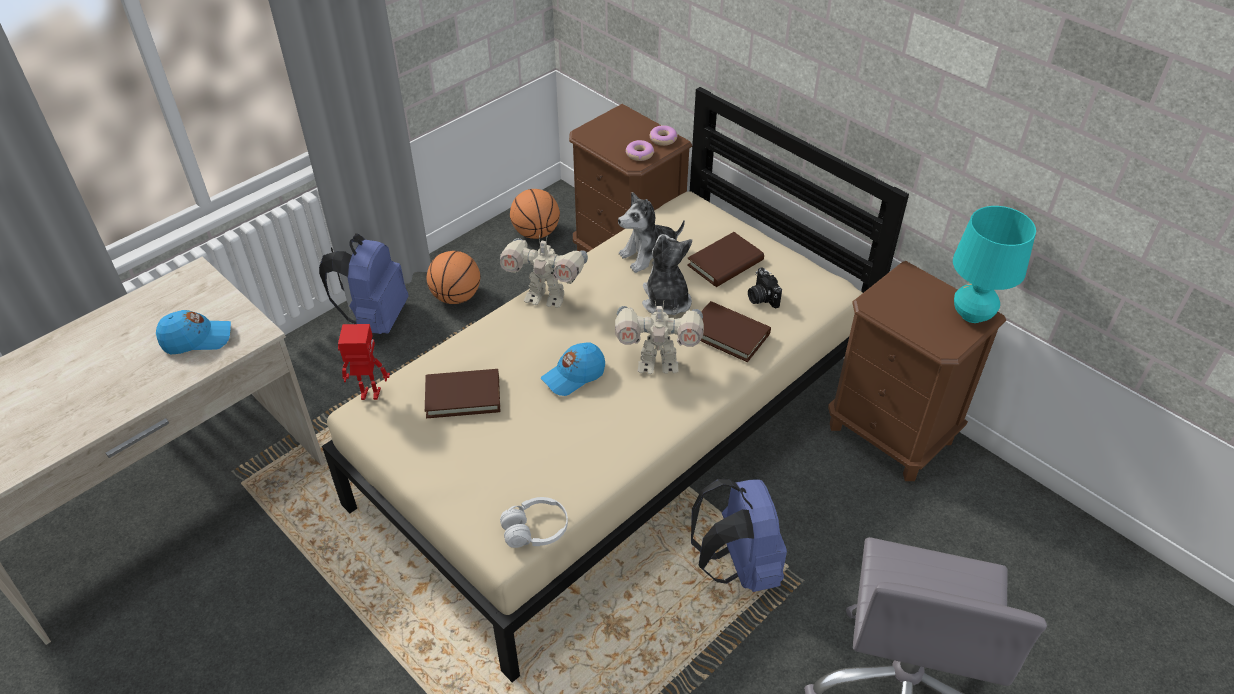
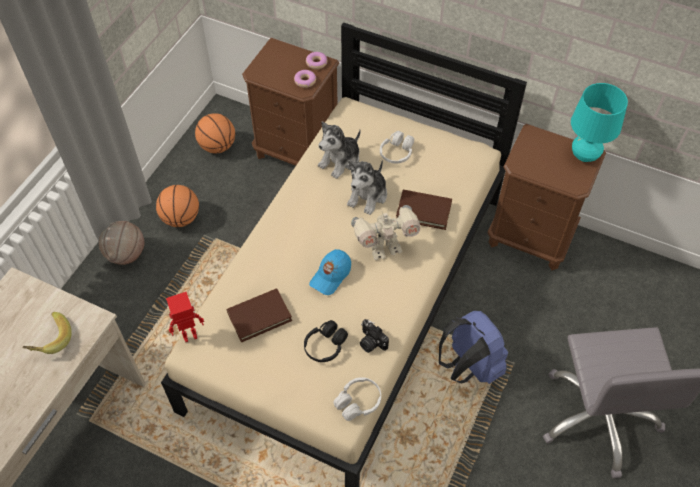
camera: 20 degrees left, 10 degrees up
(197, 339) = (50, 340): blue cap -> banana
(375, 318) = (126, 254): blue backpack -> basketball
(527, 452) = (325, 346): none -> black headphones
(545, 297) = (281, 217): toy robot -> none
(666, 301) = (368, 196): plush toy -> plush toy turned 120 degrees counterclockwise
(725, 263) = (396, 153): brown book -> white headphones
(761, 297) = (434, 175): camera -> camera (371, 342)

